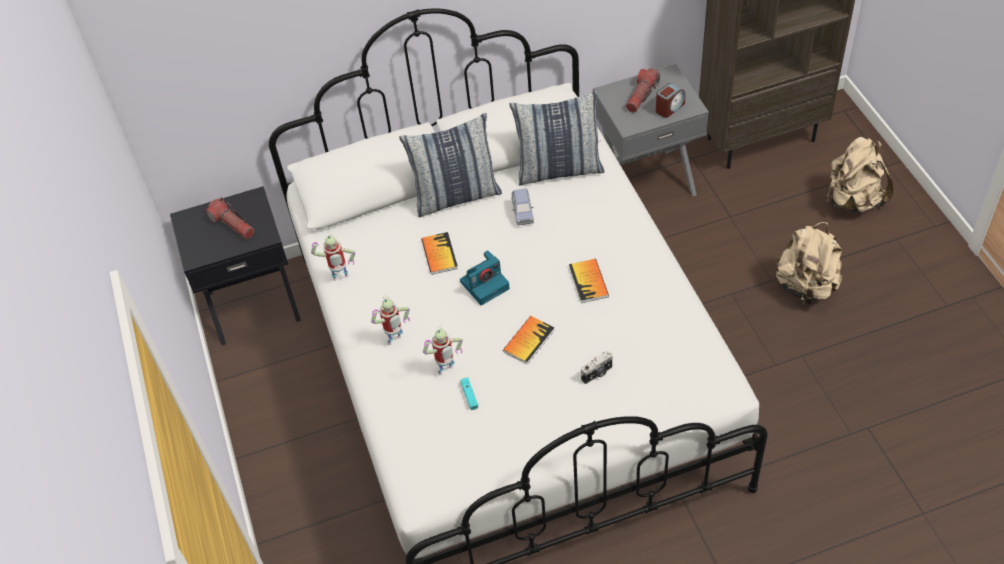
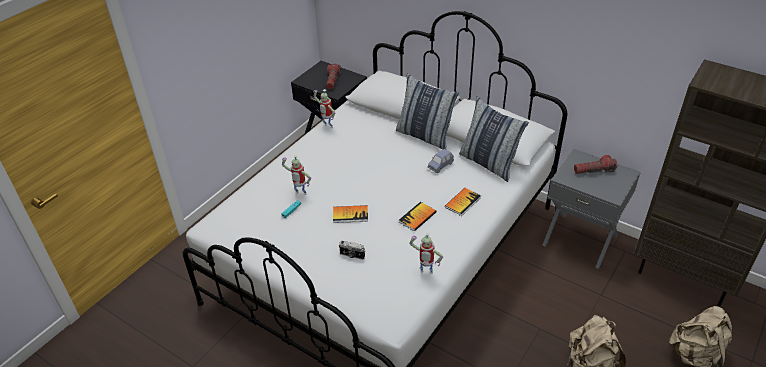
camera: 50 degrees right, 10 degrees down
(395, 342) = (304, 166): toy robot -> toy robot (425, 273)
(439, 254) = (378, 151): book -> book (462, 202)
(485, 284) = (374, 177): camera -> none
(669, 108) = (600, 187): alarm clock -> none

